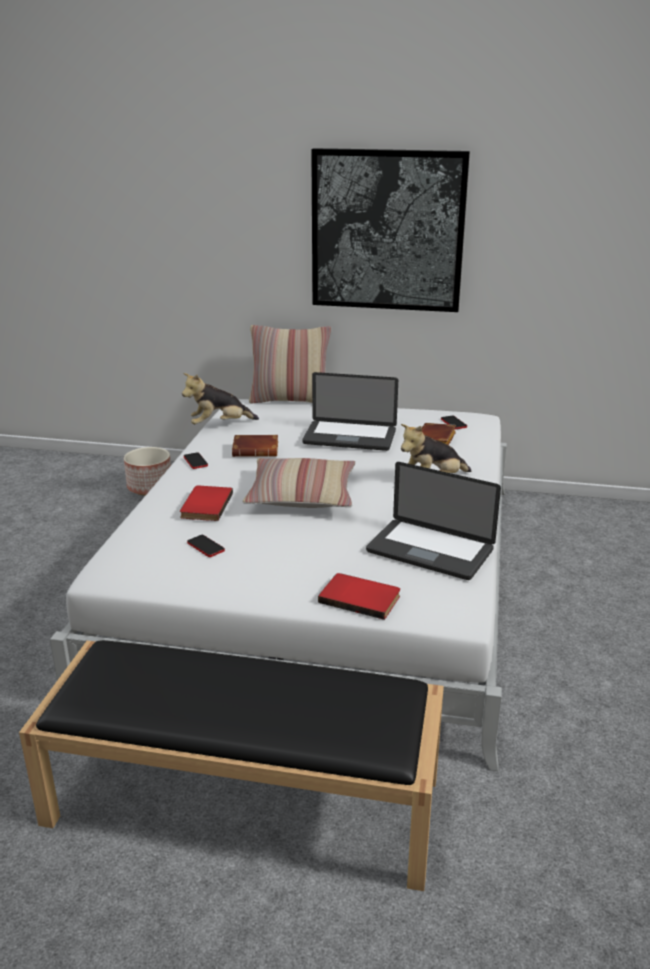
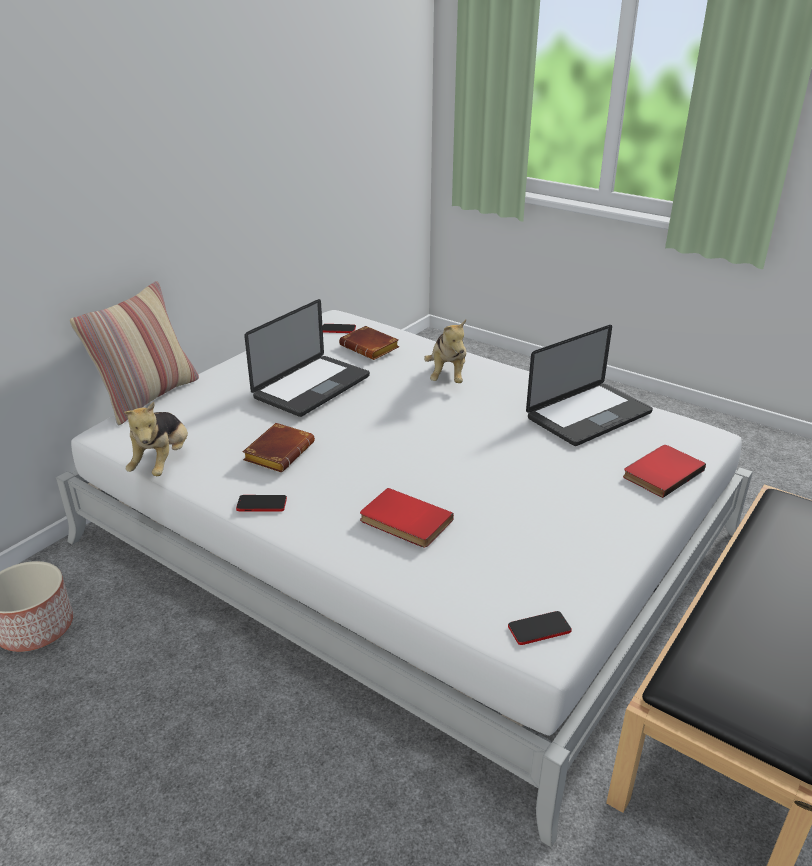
camera: 65 degrees left, 5 degrees up
(205, 547) = (508, 544): phone -> phone (539, 629)
(302, 495) = (430, 451): pillow -> none
(387, 231) = (192, 134): picture -> none

